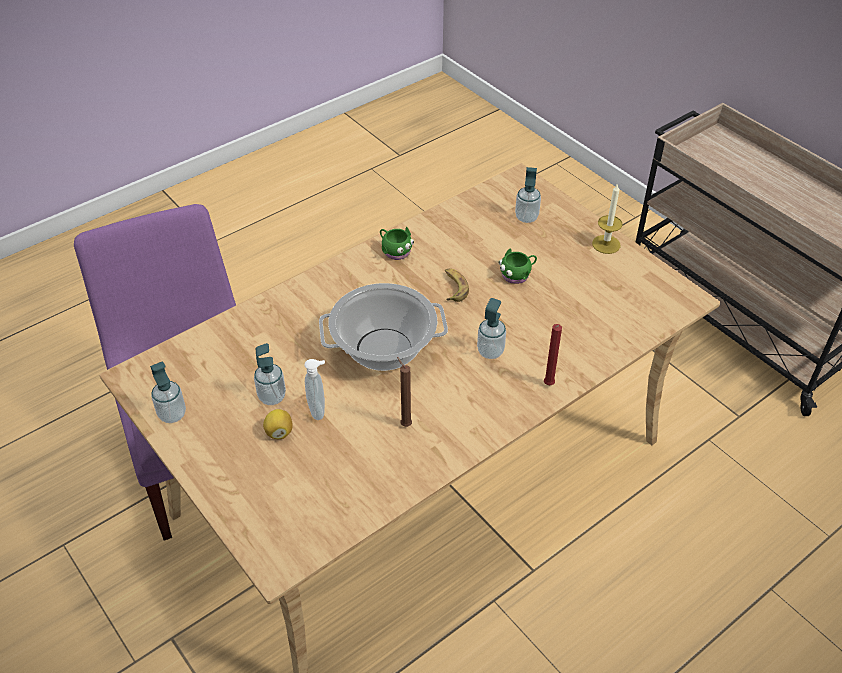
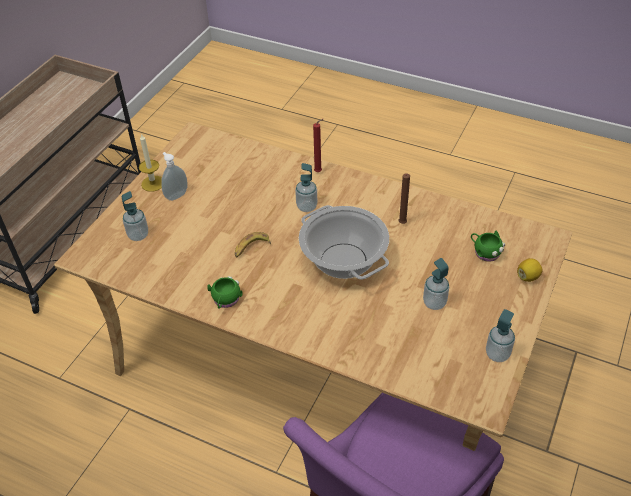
camera: 115 degrees left, 0 degrees up
(279, 432) = (460, 283): lemon -> lemon (528, 277)
(319, 410) = (425, 271): soap dispenser -> soap dispenser (176, 195)
(517, 274) = (215, 218): green mug -> green mug (485, 252)

